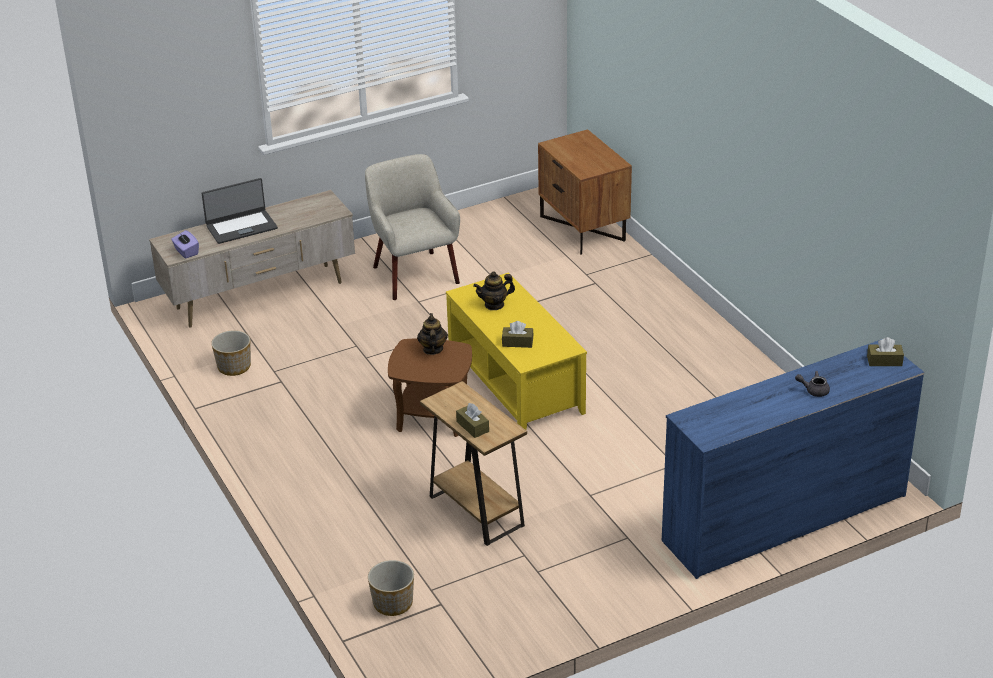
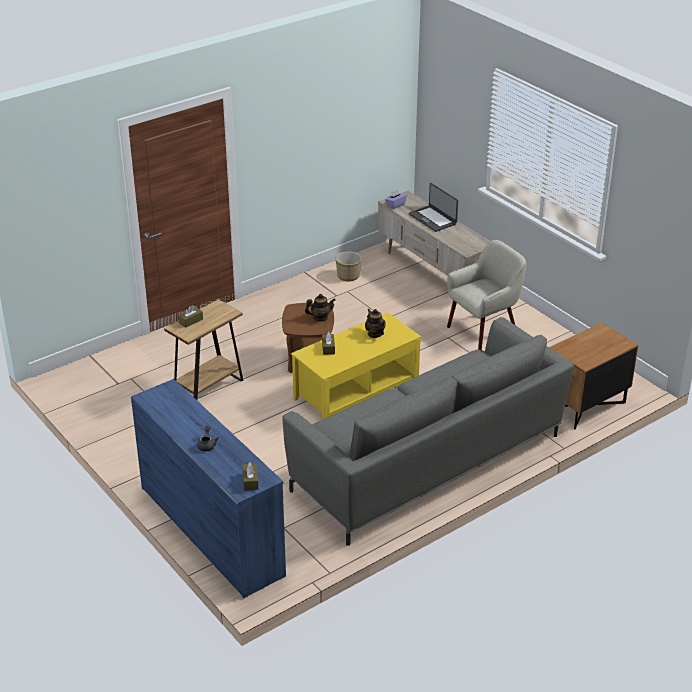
camera: 80 degrees right, 0 degrees up
(393, 603) = (119, 366): planter -> none
(673, 343) = (427, 464): none -> grey sofa

